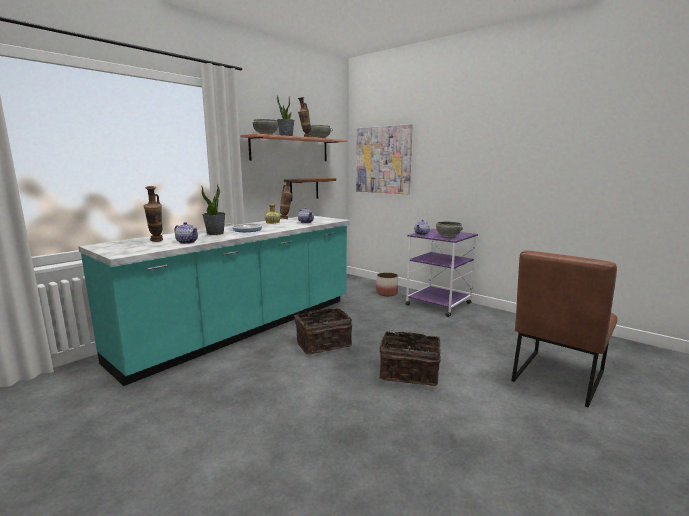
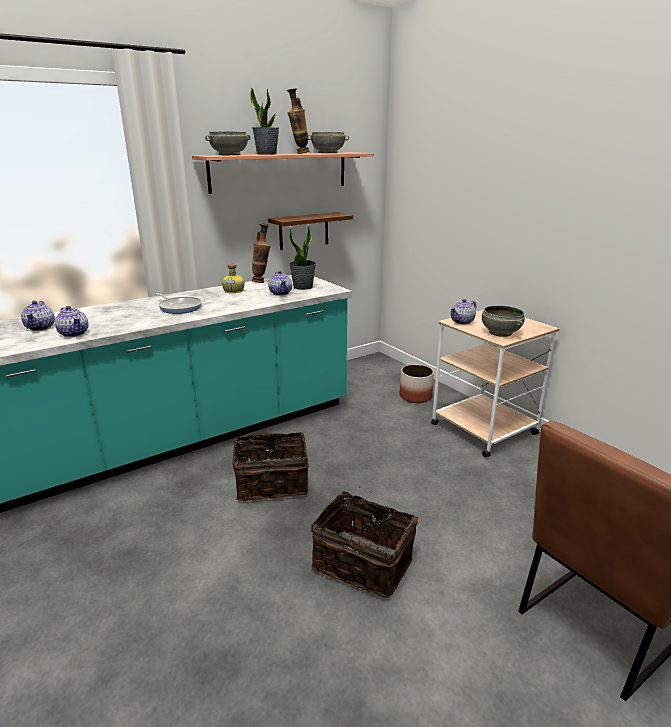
camera: 15 degrees right, 10 degrees up
(156, 241) = (41, 327): vase -> teapot
(215, 233) = (131, 313): potted plant -> potted plant (303, 287)
(383, 160) = (432, 186): picture -> none
(439, 305) = (484, 430): purple cart -> beige cart

